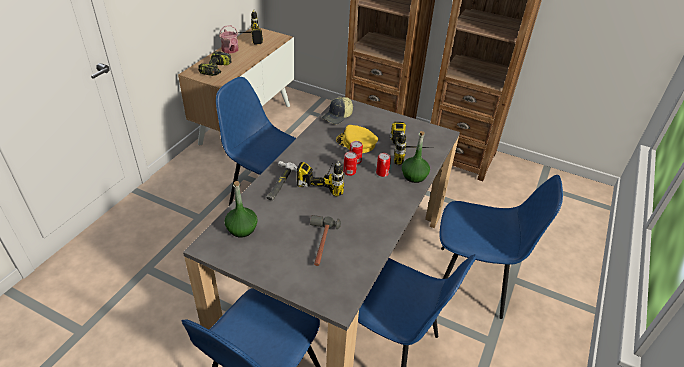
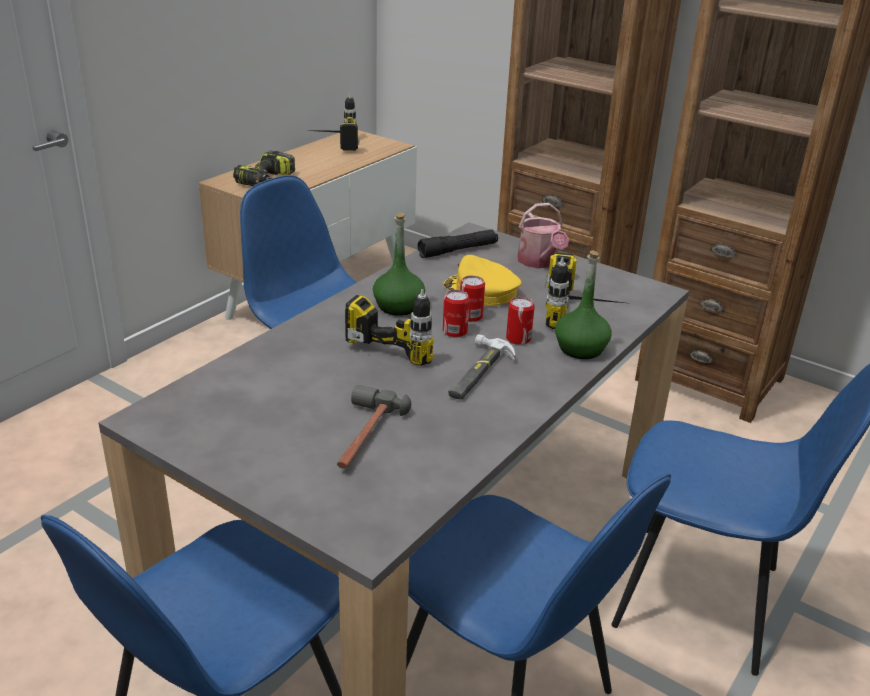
camera: 10 degrees right, 10 degrees down
(231, 50) = (300, 157): watering can -> watering can (539, 262)
(242, 229) = (220, 398): green bottle -> green bottle (398, 307)
(280, 183) = (317, 336): hammer -> hammer (477, 373)
(338, 116) = (458, 250): cap -> black flashlight

